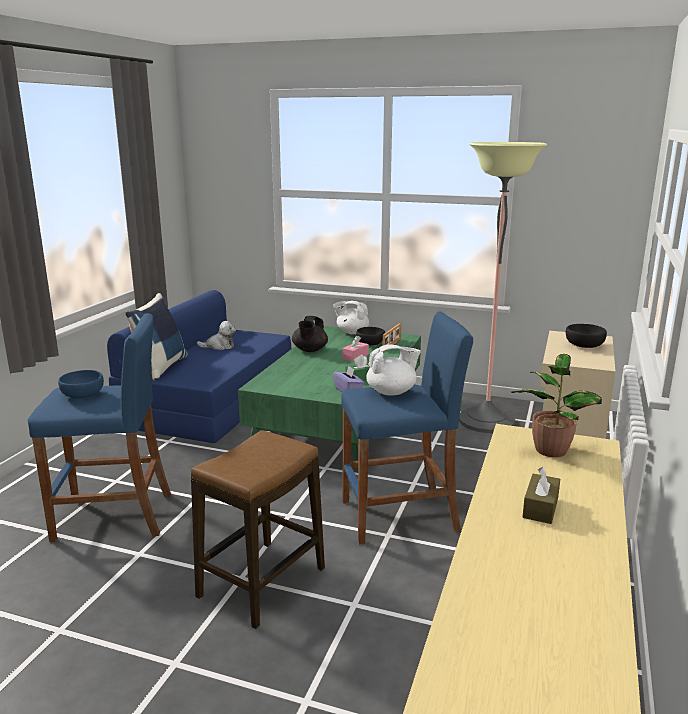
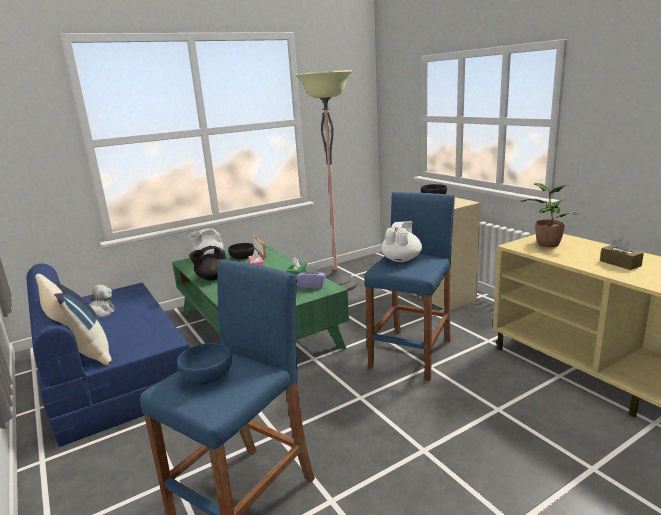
camera: 50 degrees left, 0 degrees up
(262, 583) = (440, 441): stool -> none
(309, 350) = (212, 278): black teapot -> black teapot turned 90 degrees clockwise

